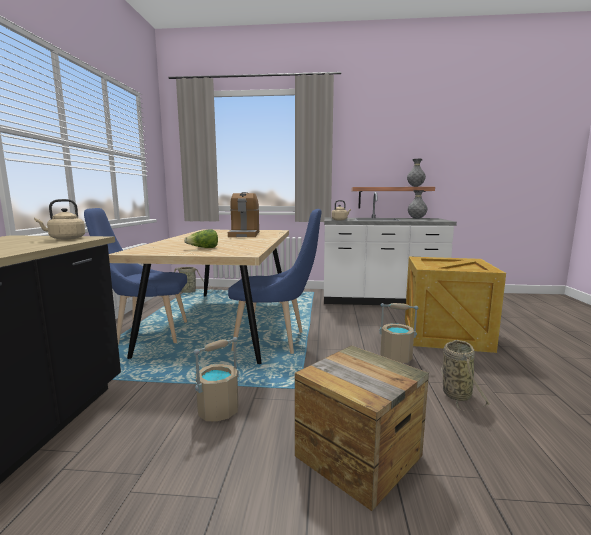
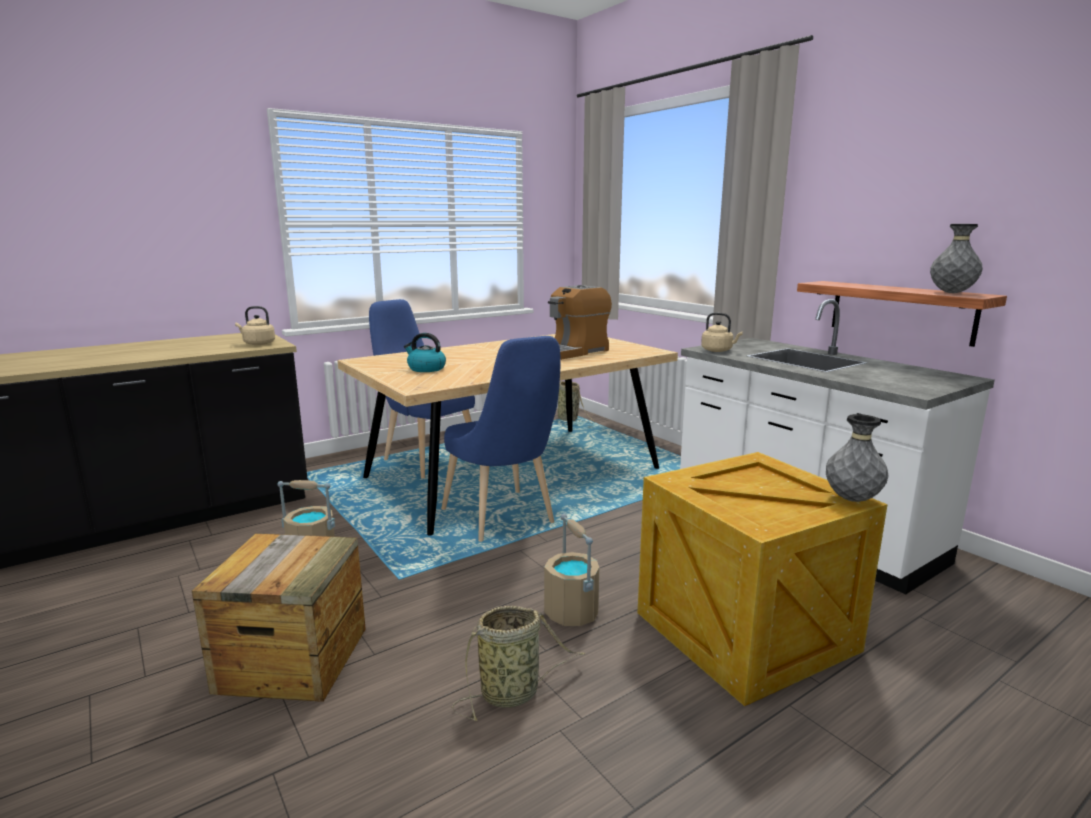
camera: 50 degrees right, 5 degrees up
(203, 248) = (426, 369): lettuce -> kettle
(416, 219) = (900, 373): grey vase -> grey vase (852, 499)

